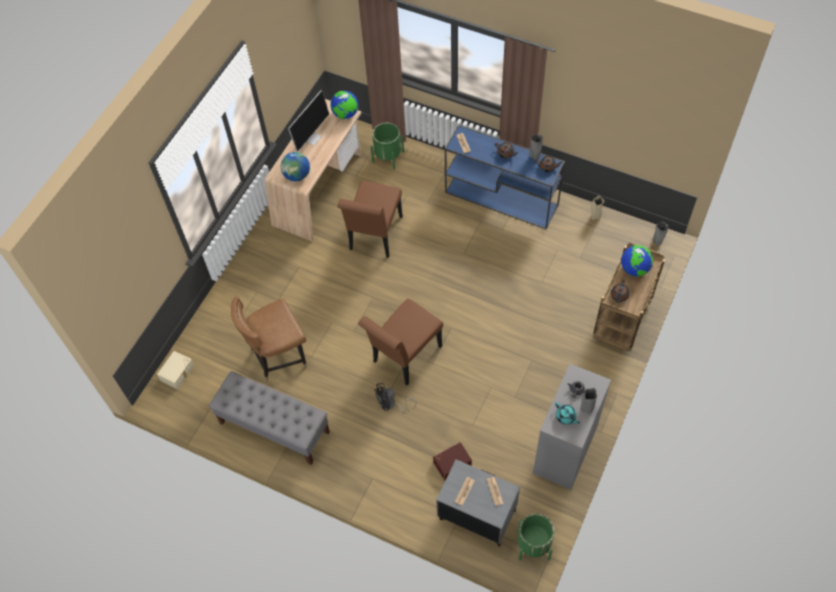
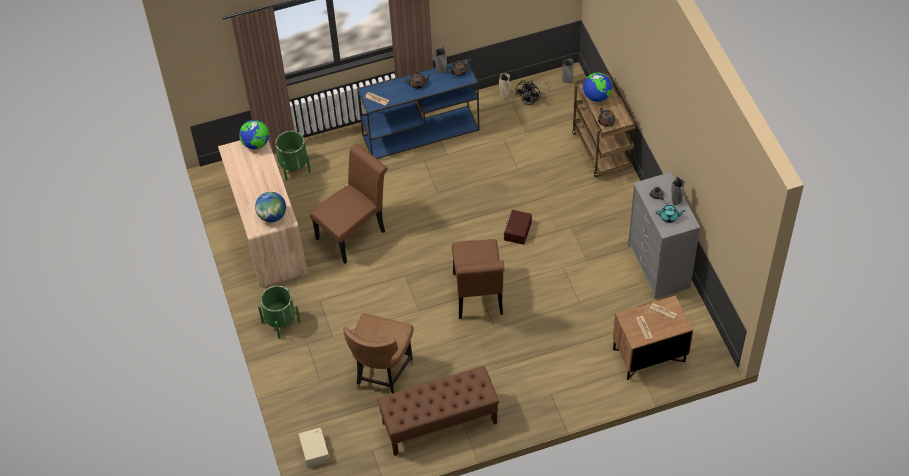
camera: 45 degrees left, 5 degrees down
(274, 428) = (439, 423): grey bench -> brown bench
(312, 137) = (249, 180): monitor -> none
(374, 236) = (354, 232): brown chair -> brown chair turned 105 degrees counterclockwise
(391, 404) = (506, 336): black fan -> black fan (532, 99)
(451, 463) = (593, 338): brown storage box -> brown storage box (517, 231)
(476, 516) = (649, 356): grey nightstand -> brown nightstand
(533, 545) = (705, 341): green planter -> green planter (281, 322)

